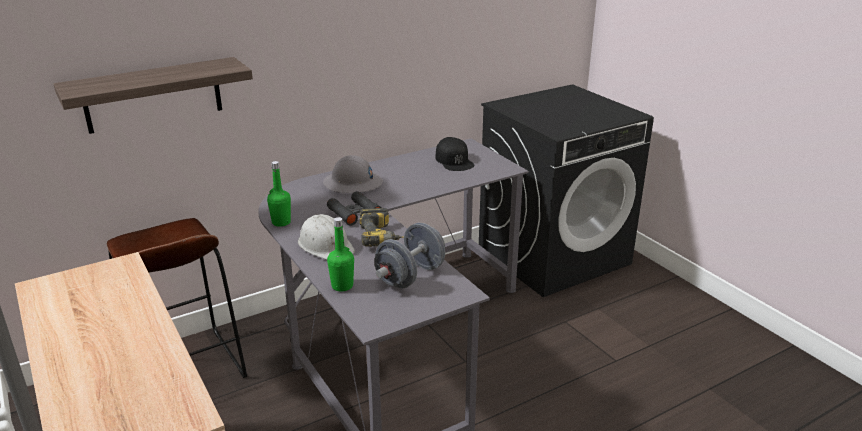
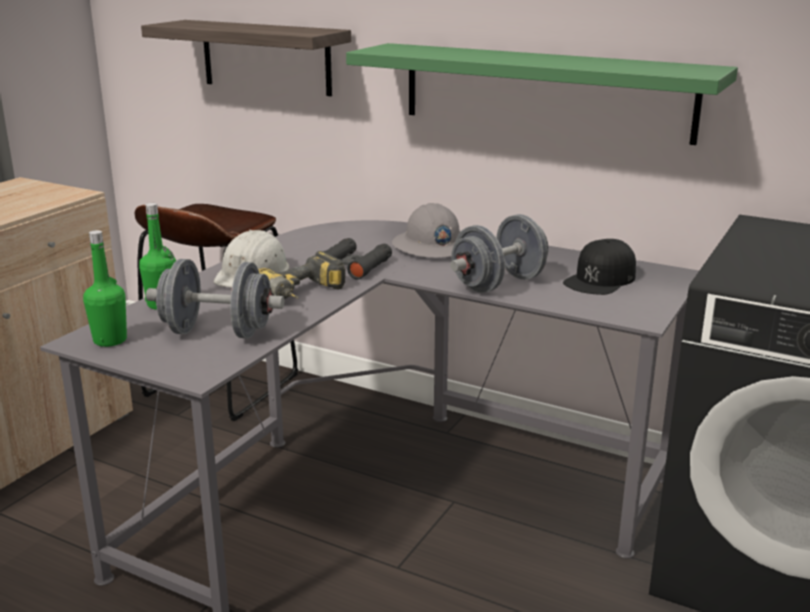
camera: 60 degrees right, 5 degrees down
(281, 222) = (285, 242): green bottle -> green bottle (110, 340)
(377, 66) = (545, 91): none -> green shelf
(431, 184) = (499, 283): none -> grey dumbbell

